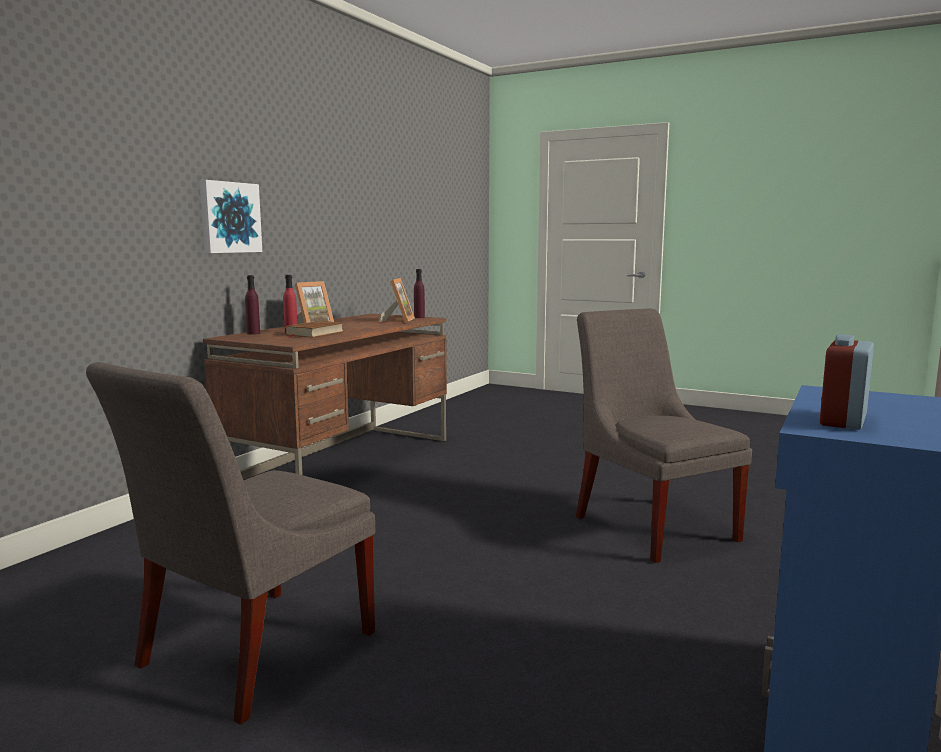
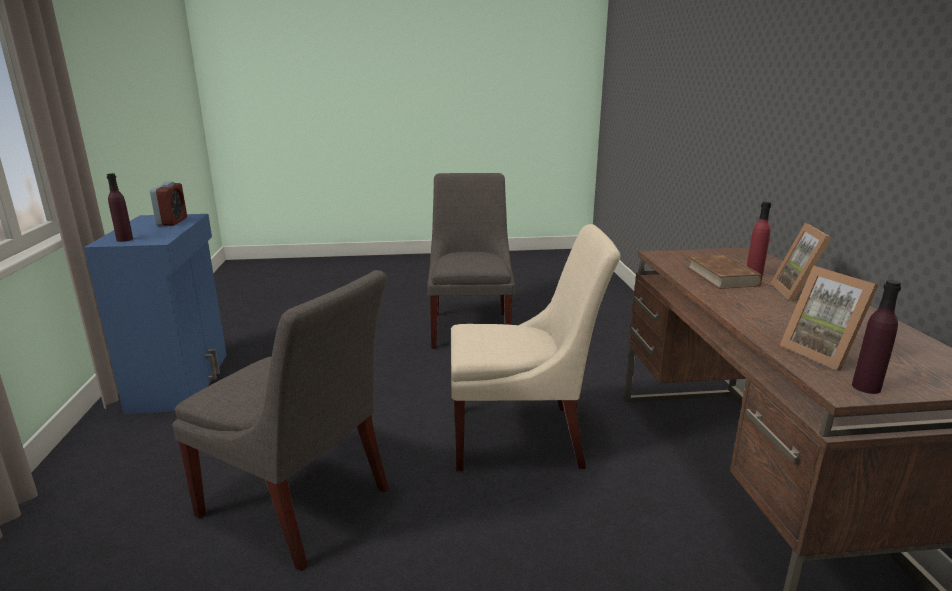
camera: 145 degrees right, 10 degrees up
(229, 217) = (821, 122): picture -> none
(253, 333) = (767, 263): purple bottle -> purple bottle (124, 239)
(432, 513) = (523, 437): none -> beige chair

